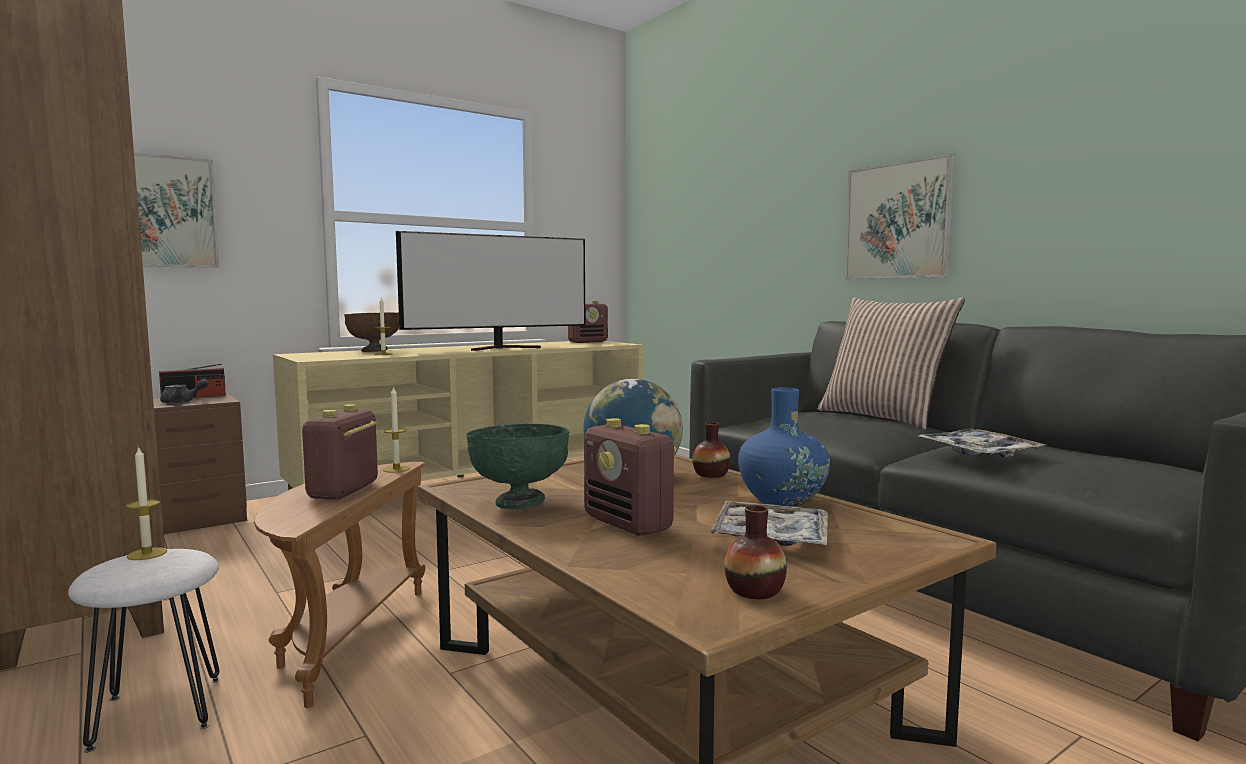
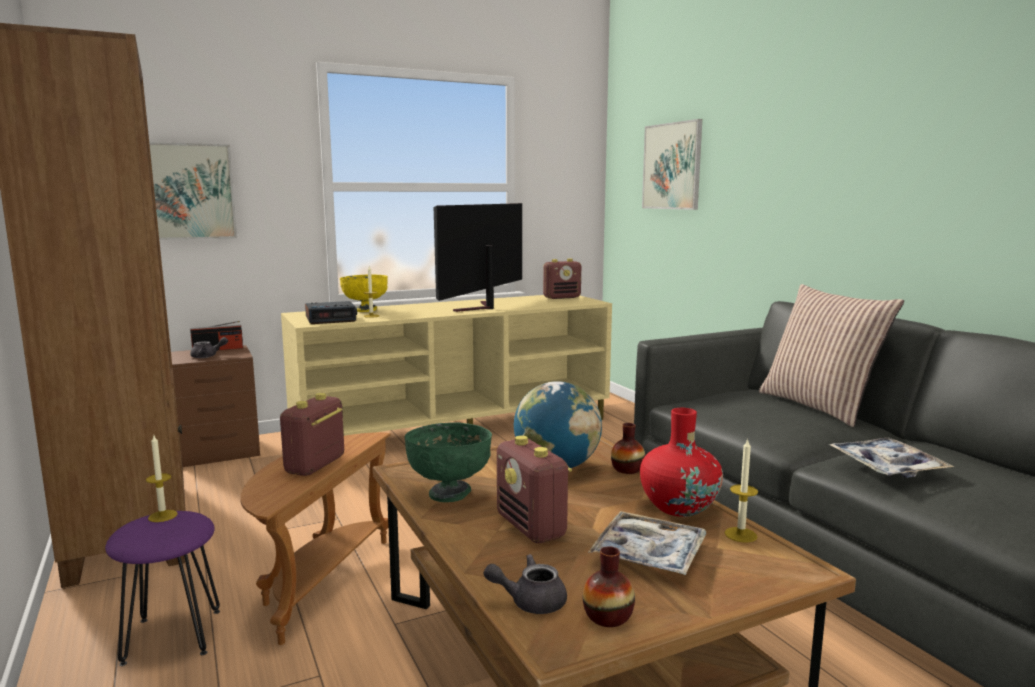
camera: 10 degrees right, 5 degrees up
(156, 712) = (171, 636): white stool -> purple stool
(337, 356) = (331, 319): none -> alarm clock
(374, 351) = (365, 310): brown bowl -> yellow bowl
(396, 469) = (363, 441): candle -> candle (740, 535)
(504, 348) = (480, 308): television -> television turned 135 degrees clockwise
(658, 584) = (530, 602): none -> grey teapot
(782, 499) = (679, 507): blue vase -> red vase
(897, 221) = (857, 203): picture -> picture (672, 166)

